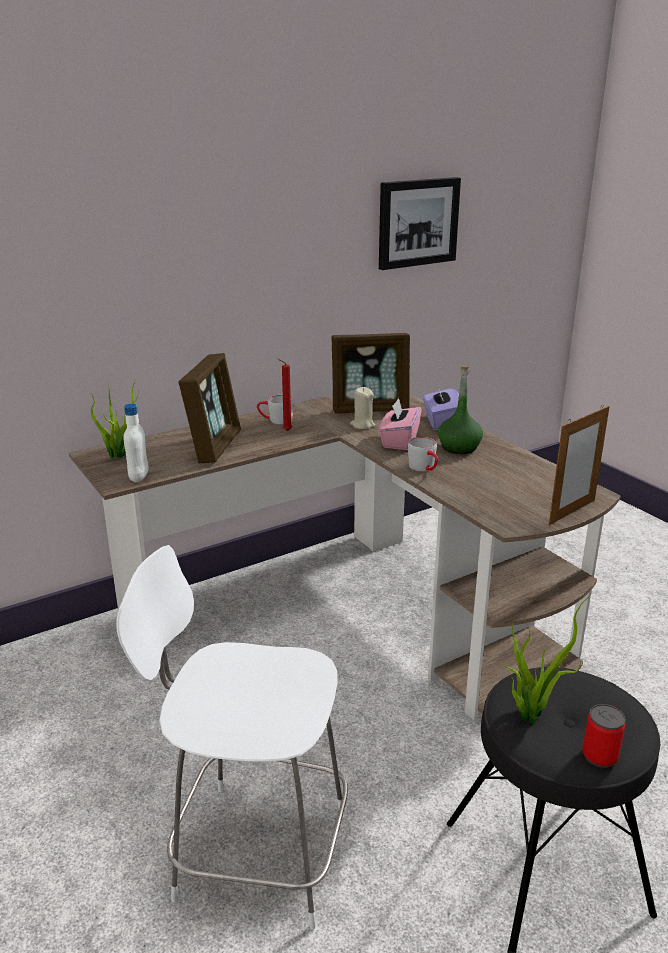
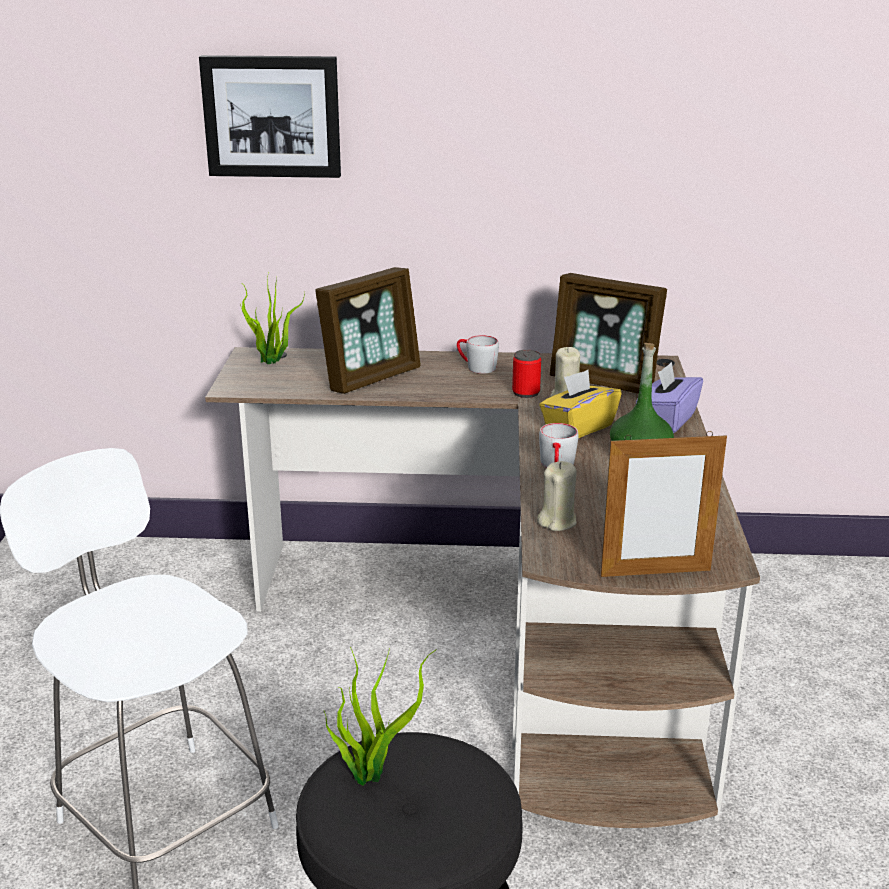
camera: 35 degrees right, 0 degrees up
(139, 477) = (258, 388): white bottle -> none
(285, 431) = (468, 381): red candle -> none
(399, 441) = (578, 427): pink tissue box -> yellow tissue box
(417, 222) = (752, 138): picture -> picture (272, 116)
(477, 501) = (557, 522): none -> beige candle
(599, 756) = (379, 850): can -> can (526, 393)

